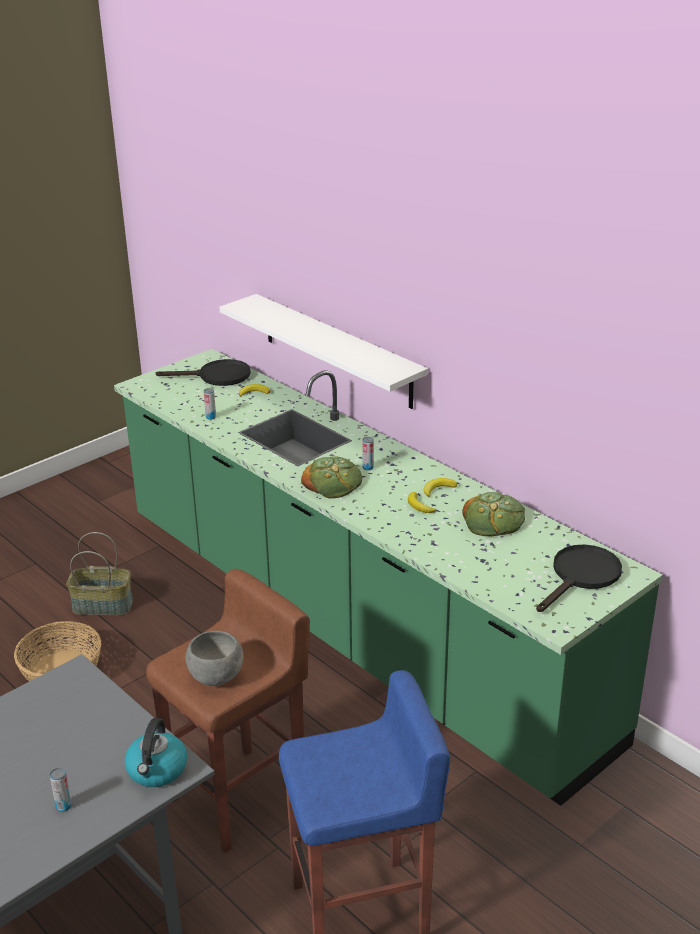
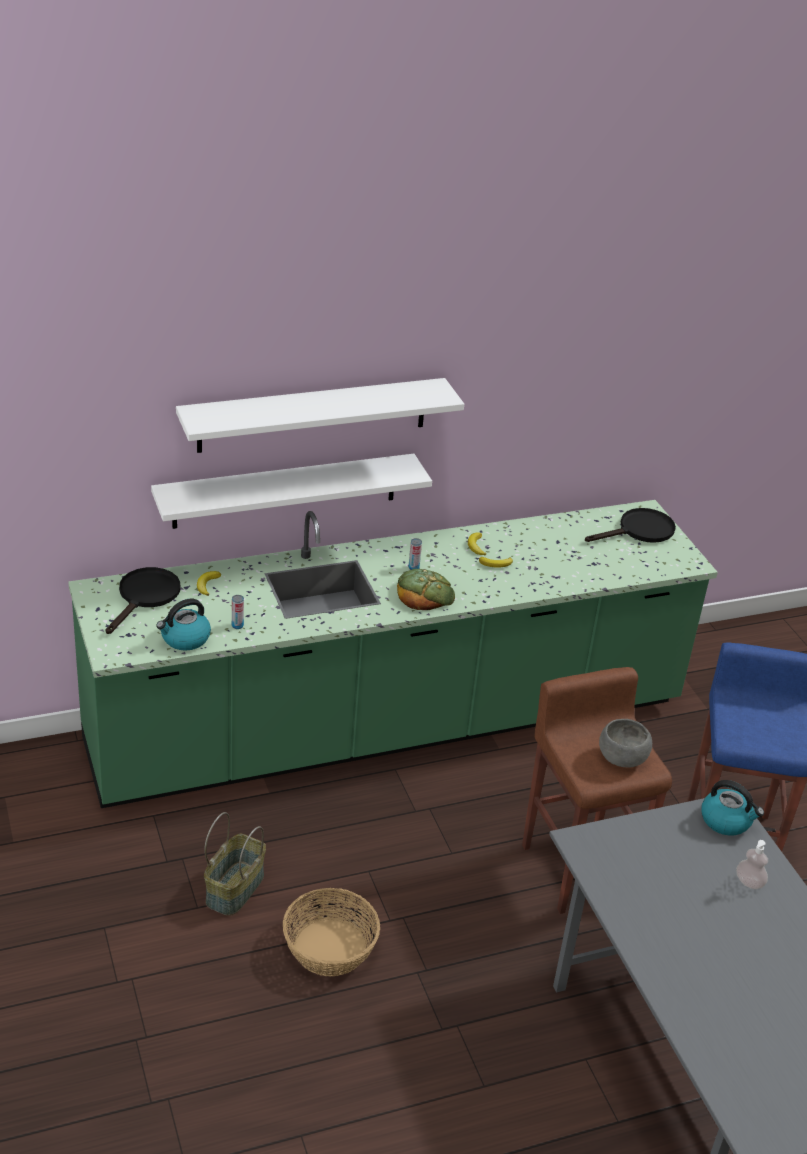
camera: 70 degrees left, 5 degrees up
(64, 806) = (749, 882): can -> soap dispenser
(177, 403) = (185, 639): none -> kettle
(352, 283) = (313, 415): none -> white shelf
(493, 520) = (541, 538): bread -> none
(581, 576) = (639, 531): black frying pan -> black frying pan turned 90 degrees clockwise

